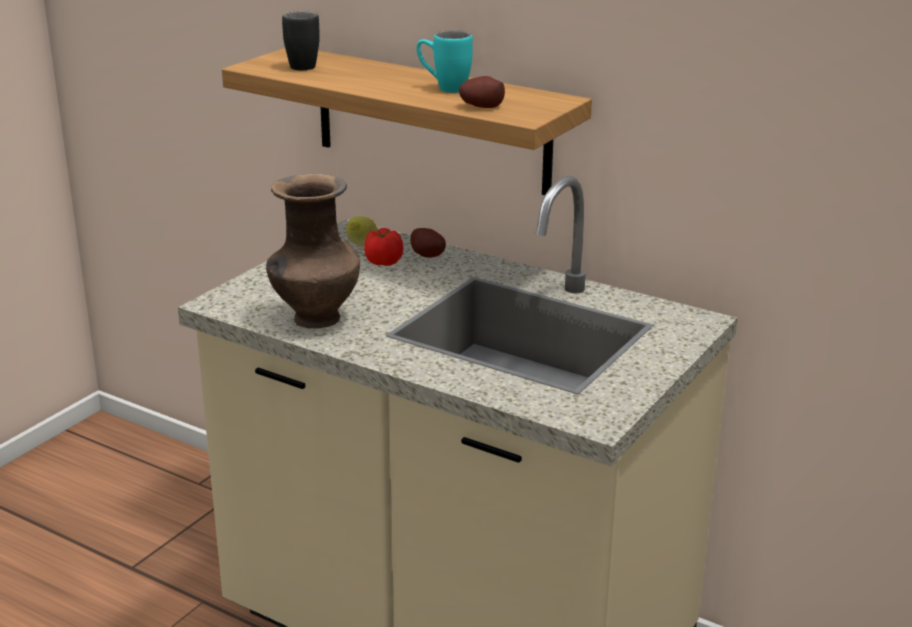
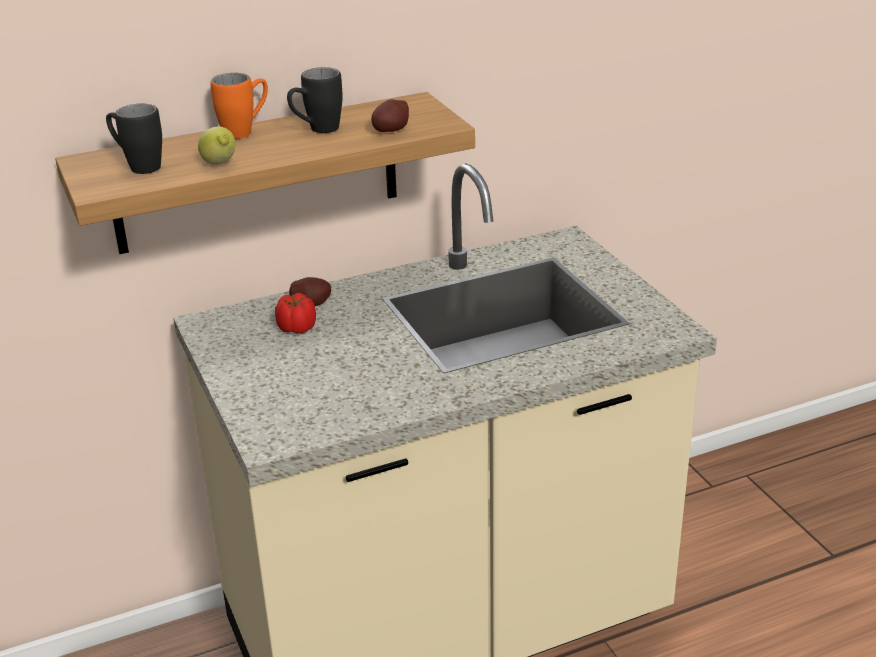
camera: 55 degrees left, 5 degrees up
(315, 319) = (371, 398): brown vase -> none
(361, 247) = (249, 329): lemon -> lemon (220, 165)
(409, 72) = (245, 131): none -> orange mug
(444, 88) = (316, 130): turquoise mug -> black mug

